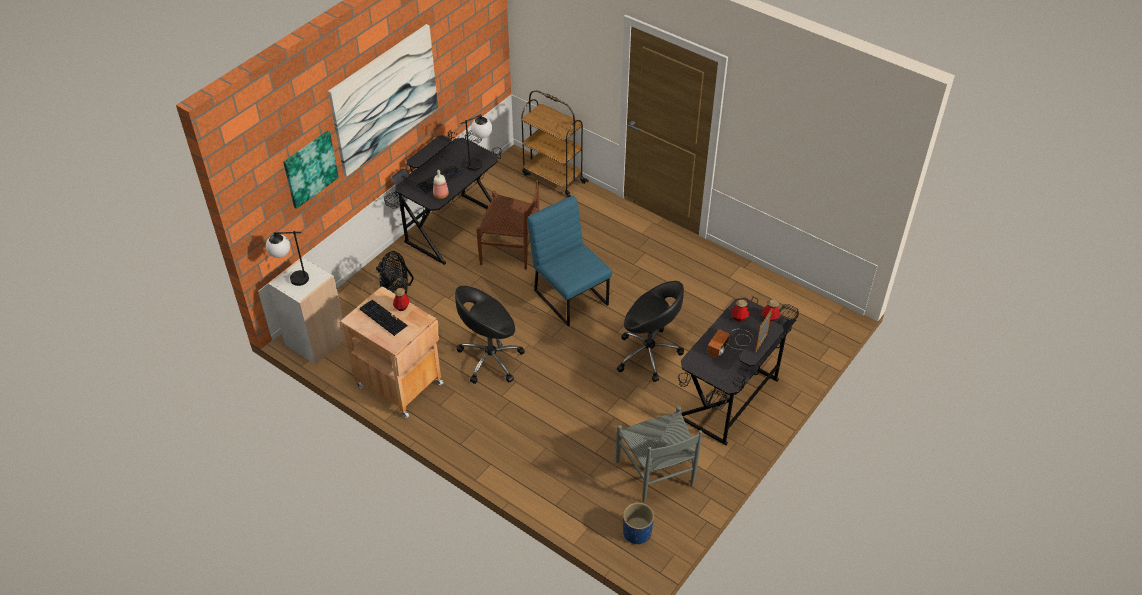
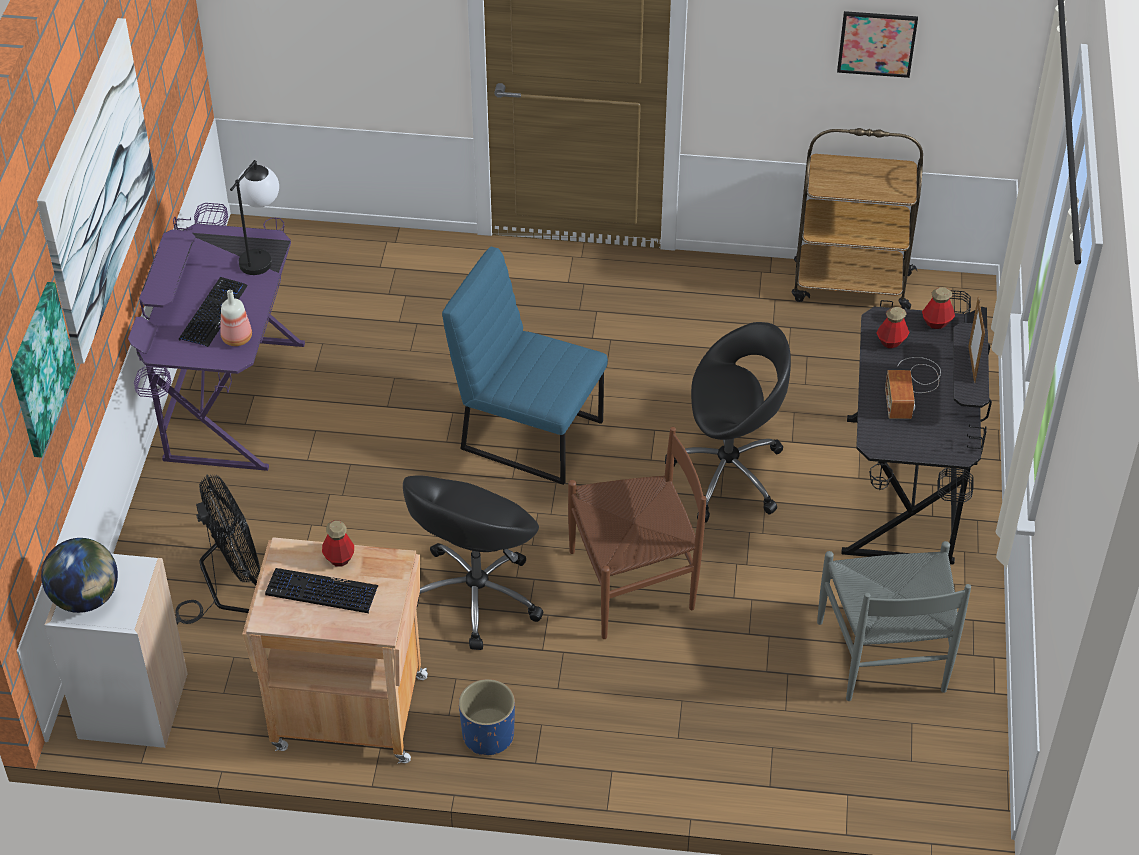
camera: 30 degrees left, 0 degrees up
(291, 279) = (86, 598): table lamp -> globe
(451, 227) = (229, 400): black desk -> purple desk
(510, 250) = (367, 398): brown chair -> brown chair (634, 584)
(553, 178) = (346, 246): brown cart -> brown cart (849, 286)
(637, 533) = (927, 766): blue planter -> blue planter (488, 736)
(657, 473) = (886, 657): grey chair -> grey chair turned 45 degrees clockwise
(810, 163) = (877, 43): none -> picture

